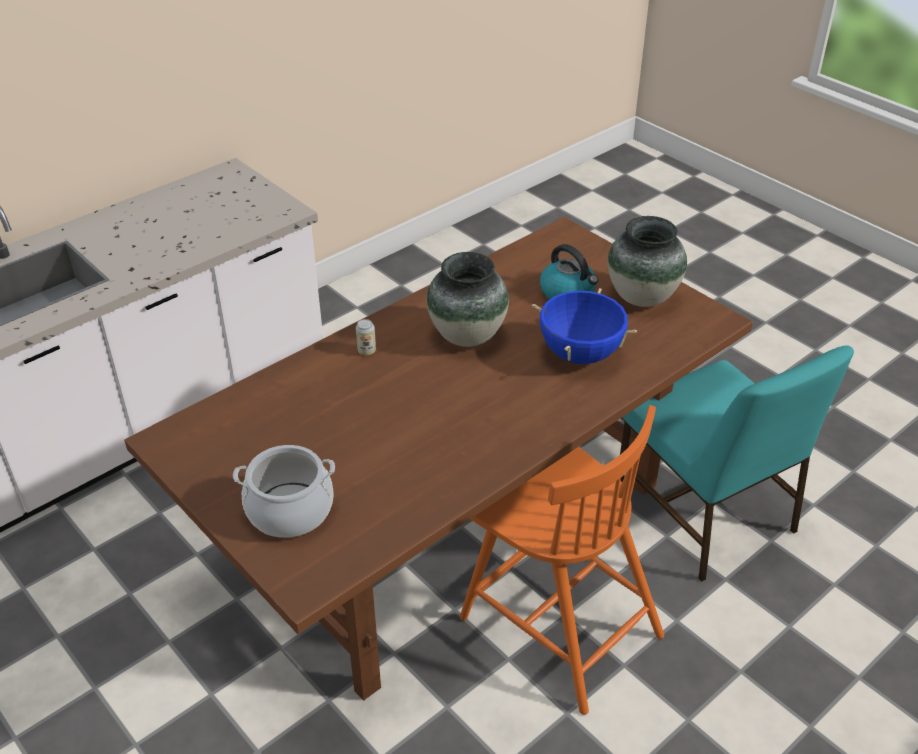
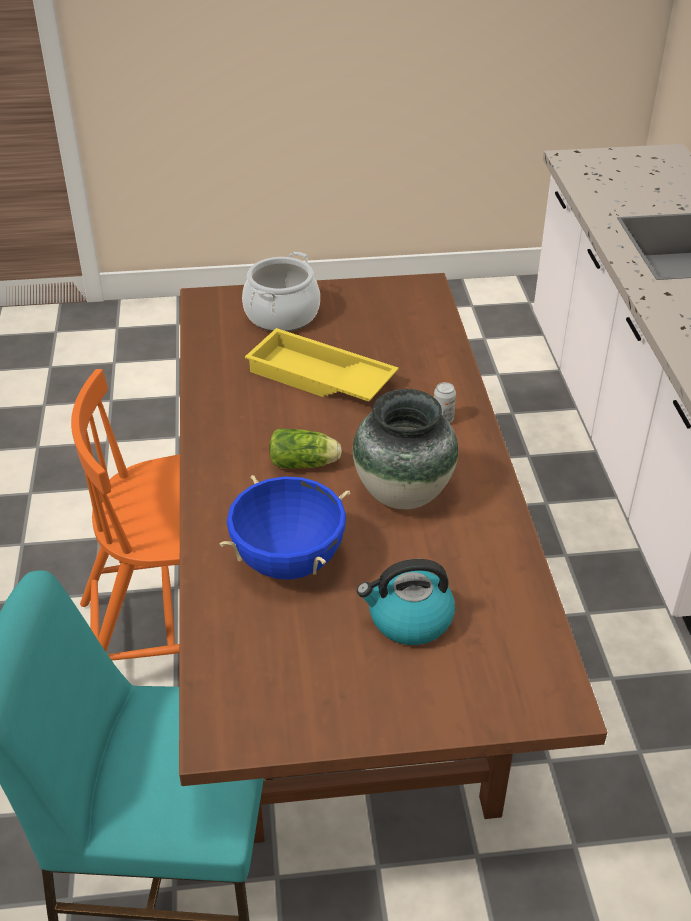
camera: 125 degrees right, 0 degrees up
(372, 436) = (318, 378): none -> yellow tray
(483, 391) = (306, 464): none -> lettuce
(641, 297) = (337, 687): vase -> none

